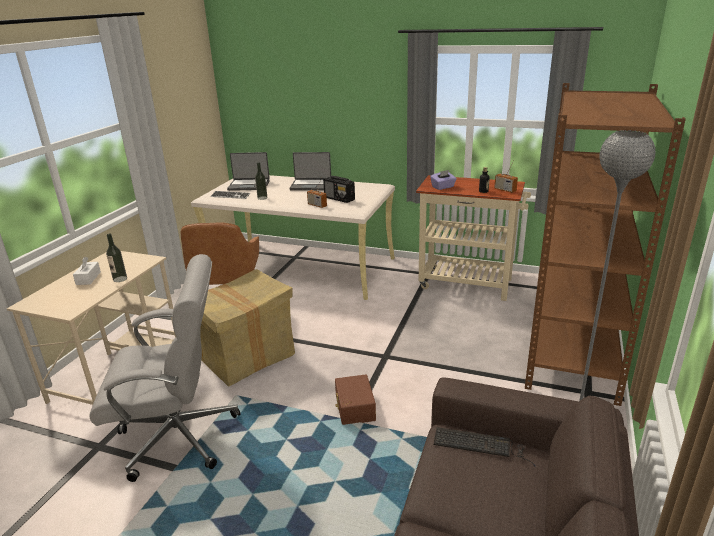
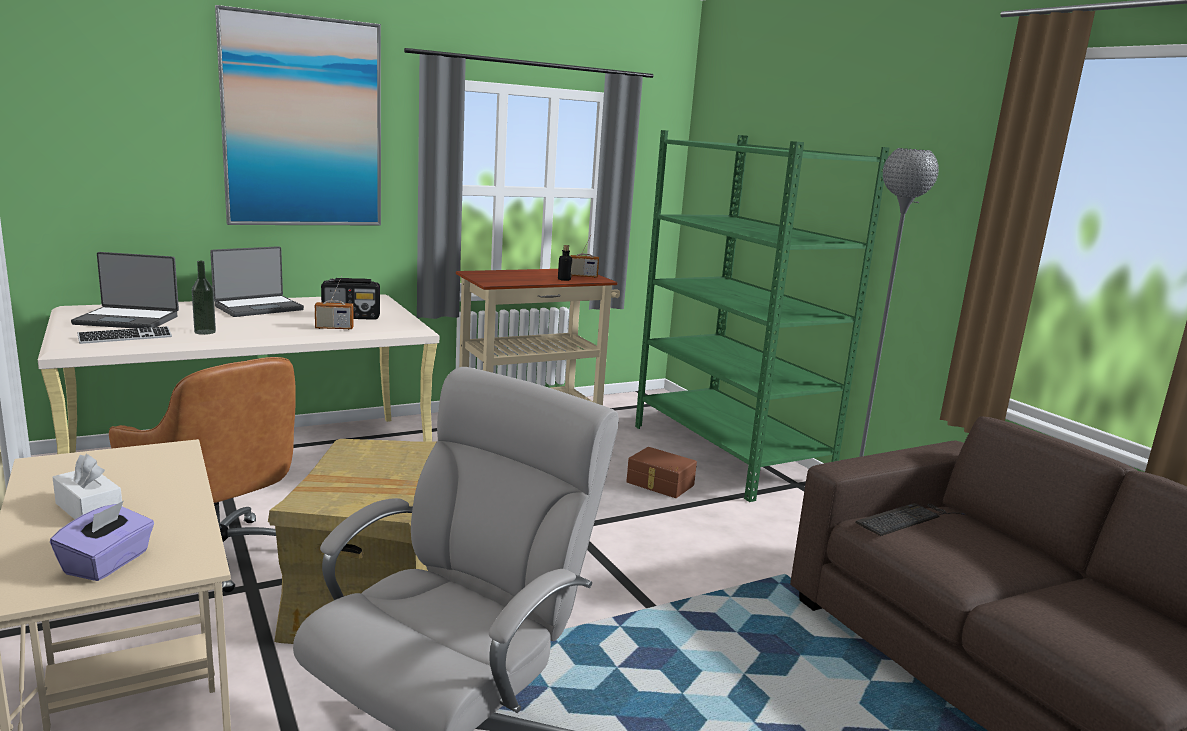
camera: 50 degrees left, 10 degrees down
(120, 279) = (180, 489): bottle -> none
(249, 185) = (128, 320): laptop -> laptop turned 45 degrees clockwise
(347, 80) = (303, 123): none -> picture
(354, 407) = (630, 594): brown storage box -> brown storage box (659, 484)
(443, 187) = (508, 280): purple tissue box -> purple tissue box (108, 563)
(572, 349) = (728, 454): brown bookcase -> green bookcase

